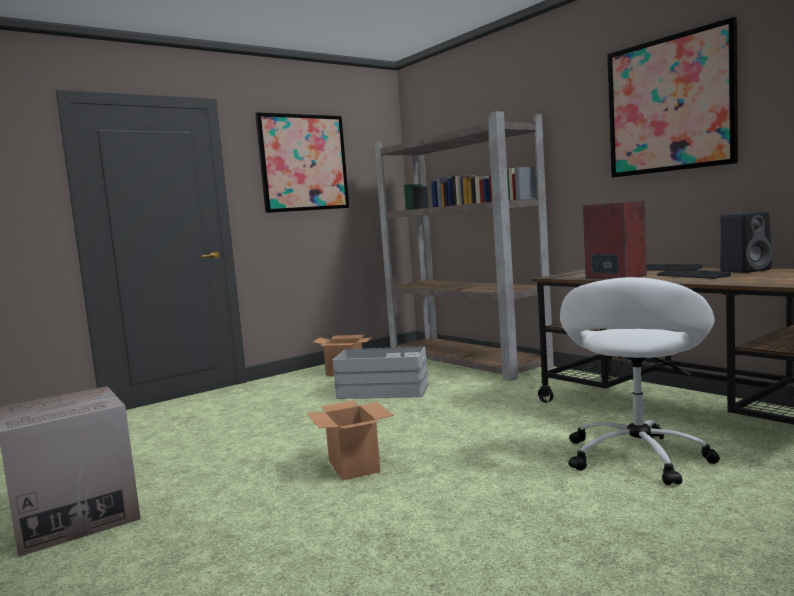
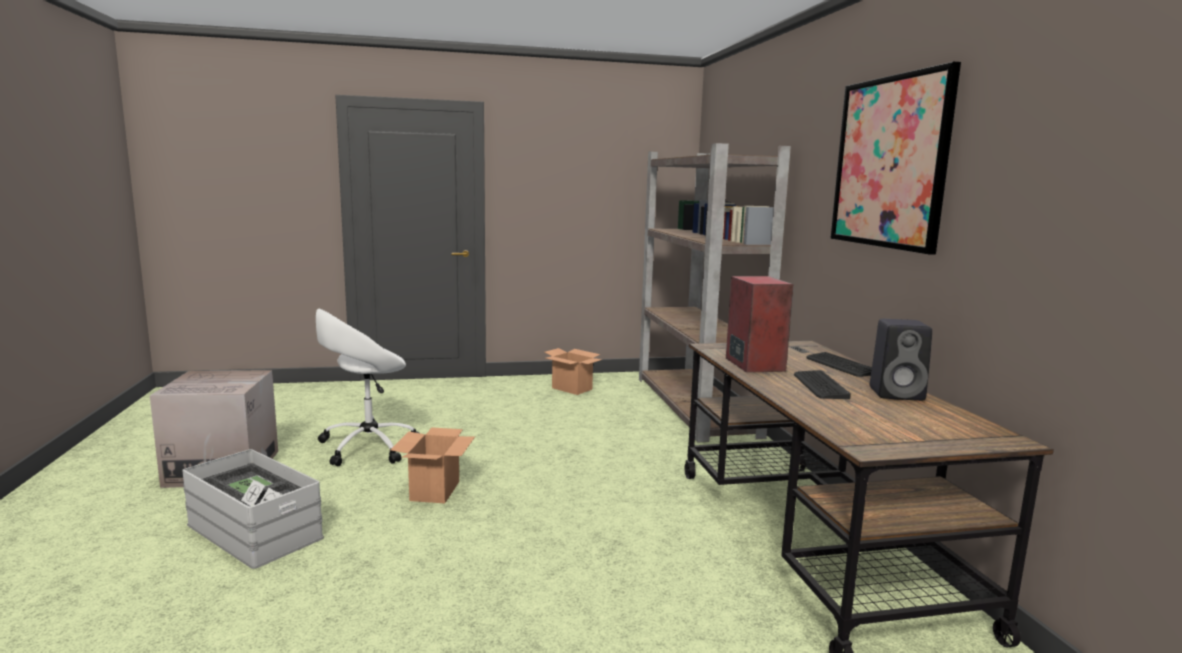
camera: 25 degrees right, 5 degrees up
(303, 163) = (572, 168): picture -> none
(383, 390) = (572, 419): grey storage box -> grey storage box (256, 530)
(636, 459) = (662, 572): white office chair -> white office chair (366, 447)

